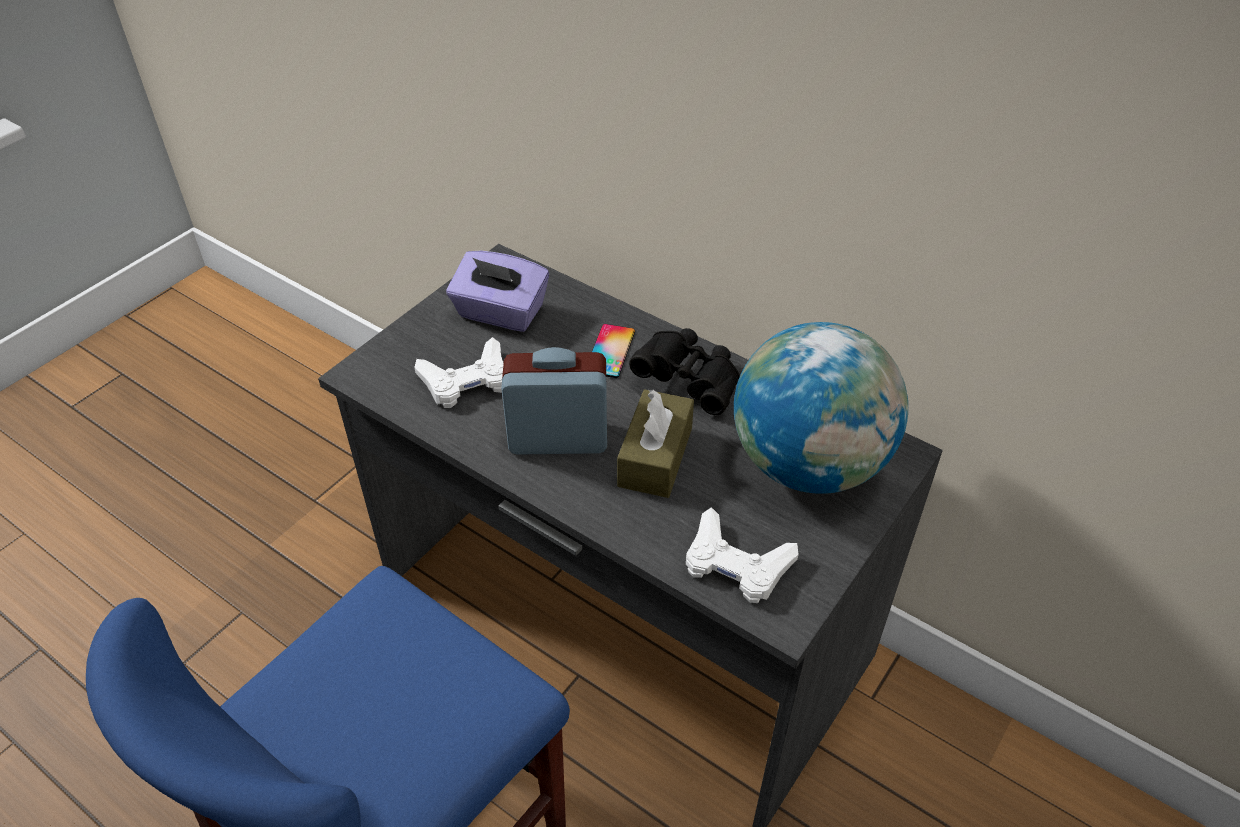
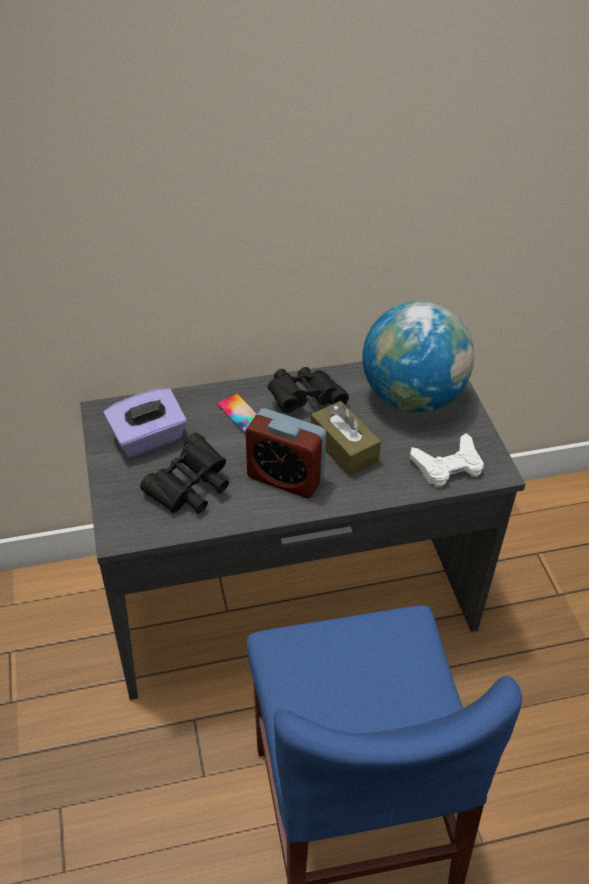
camera: 50 degrees left, 0 degrees up
(466, 381) = (190, 489): white game controller -> black binoculars
(558, 438) = (285, 478): alarm clock -> alarm clock turned 105 degrees counterclockwise

